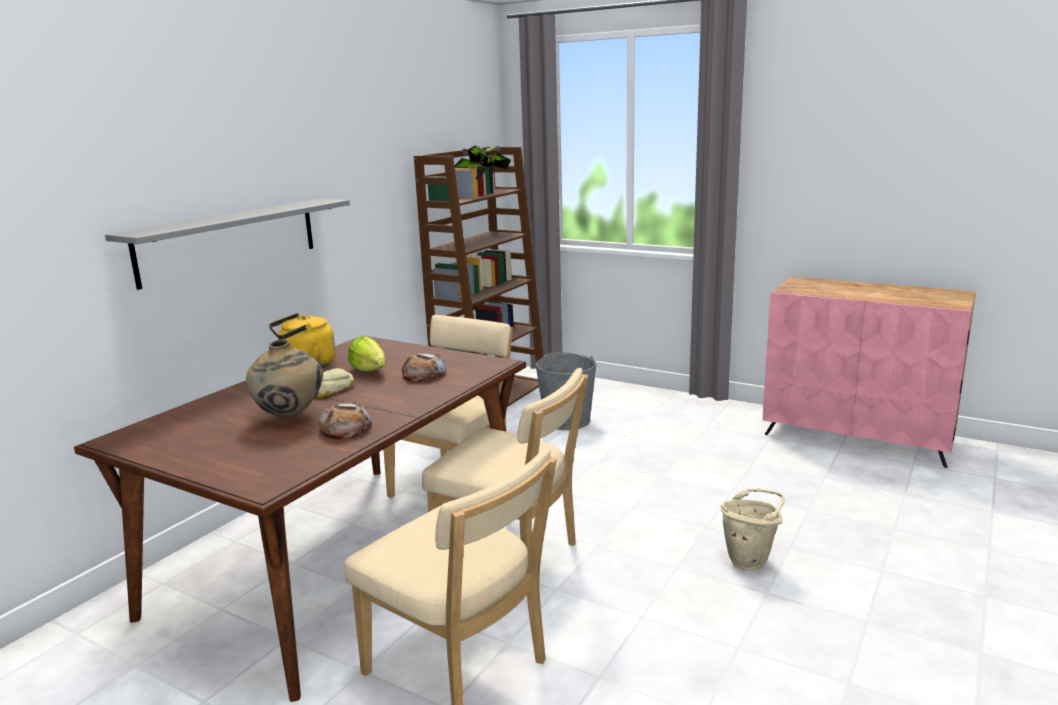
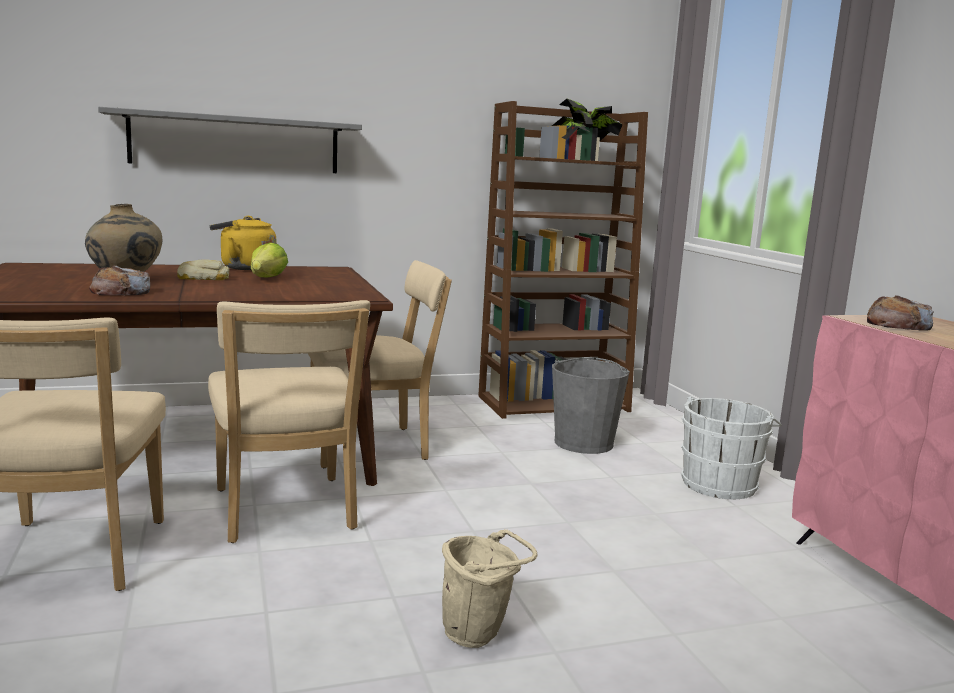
camera: 40 degrees right, 5 degrees down
(424, 374) = (288, 288): bread -> bread (897, 325)
(678, 415) = (721, 483): none -> white bucket

